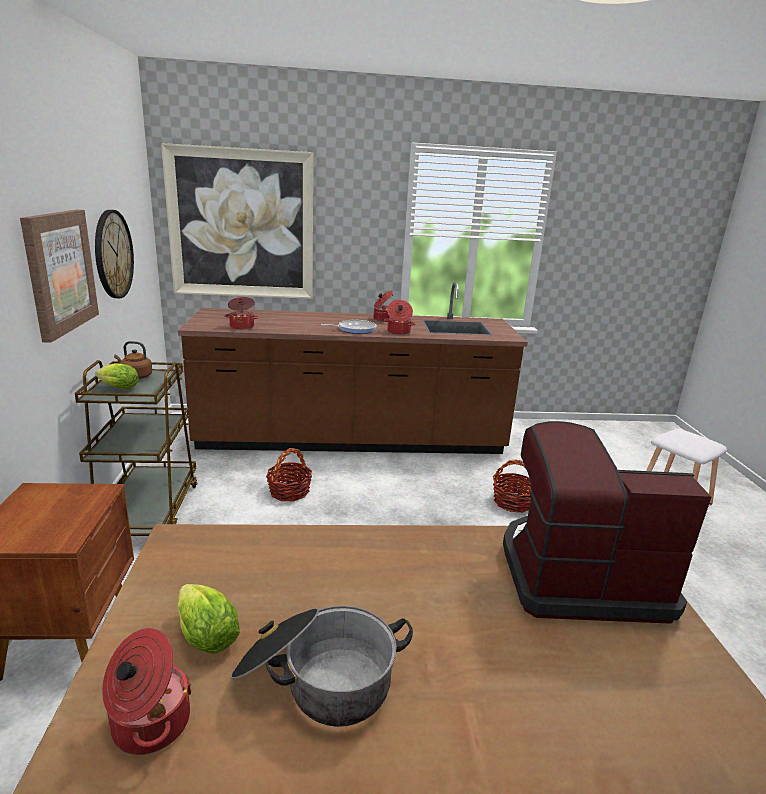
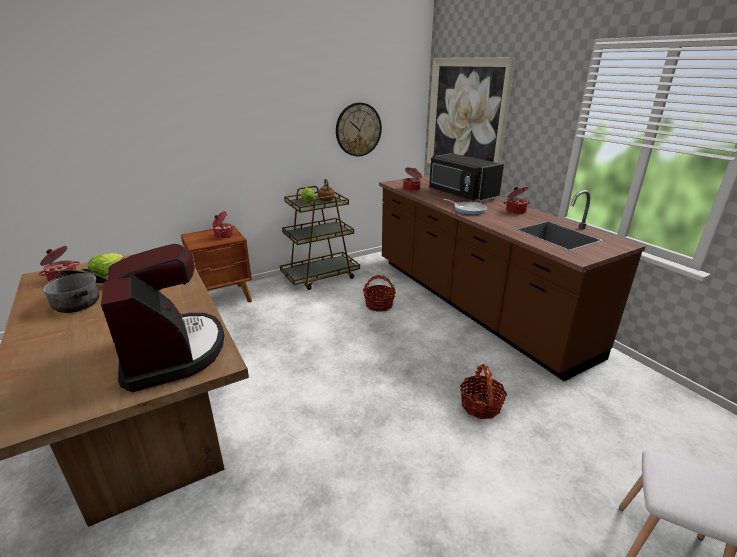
camera: 65 degrees right, 5 degrees up
(60, 272) = (294, 134): picture -> none
(301, 318) = (460, 194): none -> black microwave
(398, 332) = (491, 221): cooking pot -> cooking pot (223, 235)

